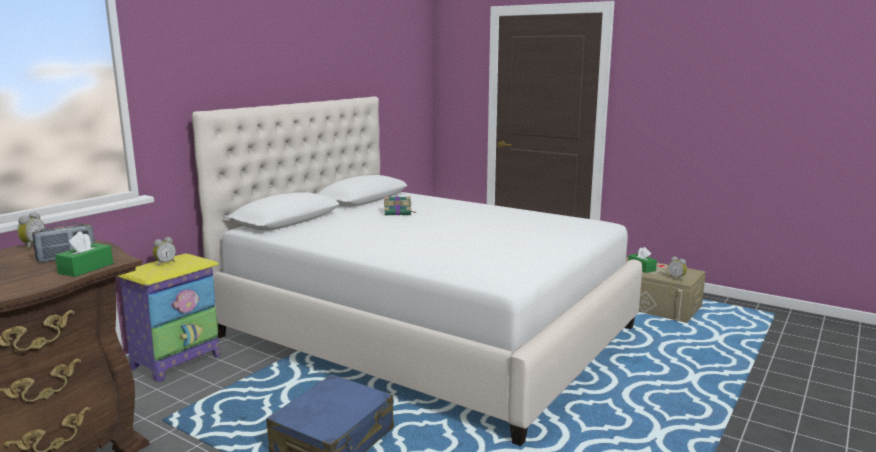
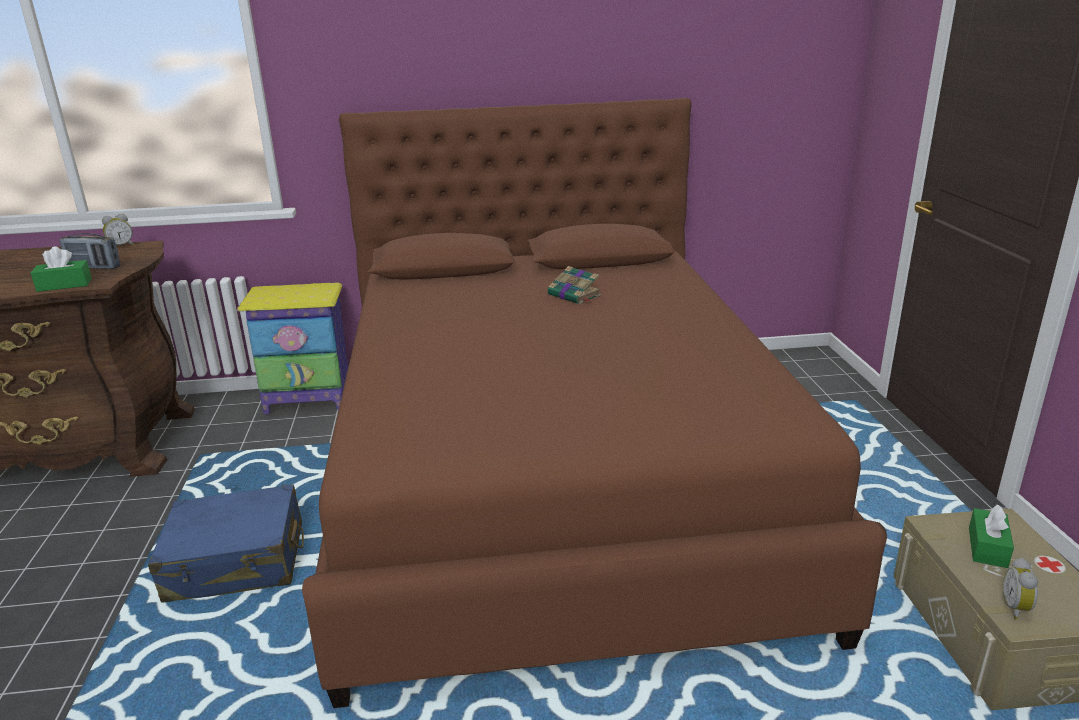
camera: 50 degrees right, 10 degrees up
(165, 263) = (295, 289): alarm clock -> none
(427, 331) = (555, 482): white bed -> brown bed

